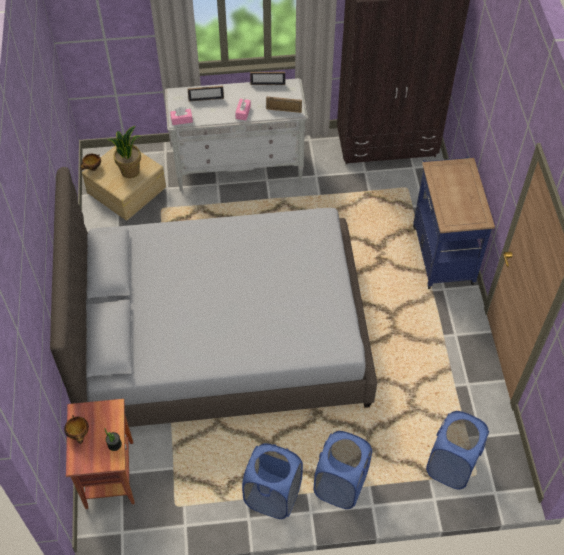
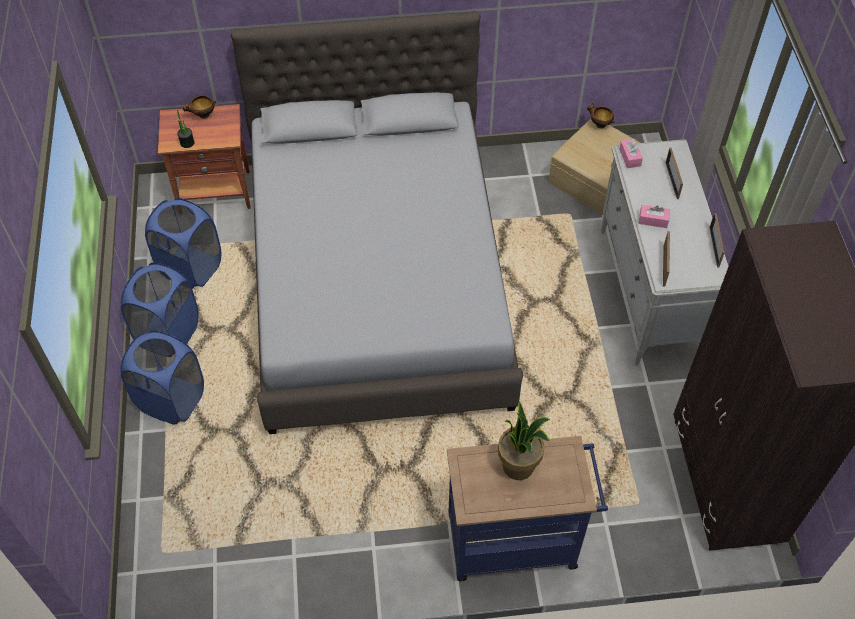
camera: 90 degrees right, 0 degrees up
(130, 171) = (600, 159): potted plant -> potted plant (519, 466)
(451, 465) = (179, 524): blue laundry basket -> blue laundry basket (191, 268)

